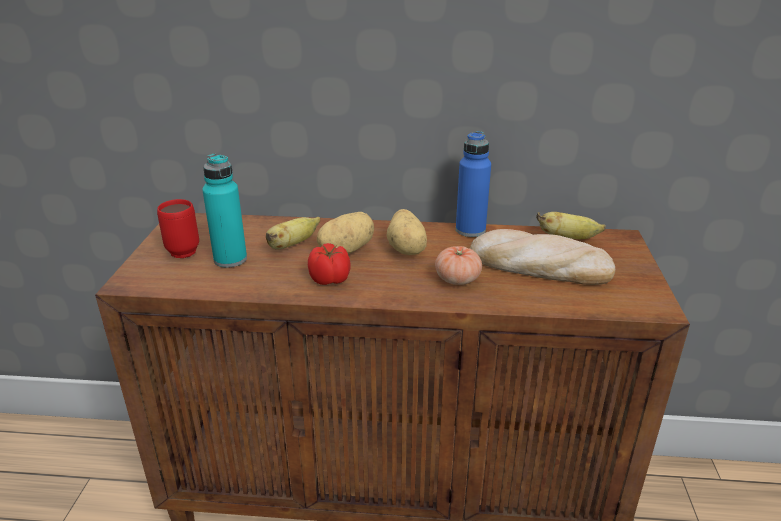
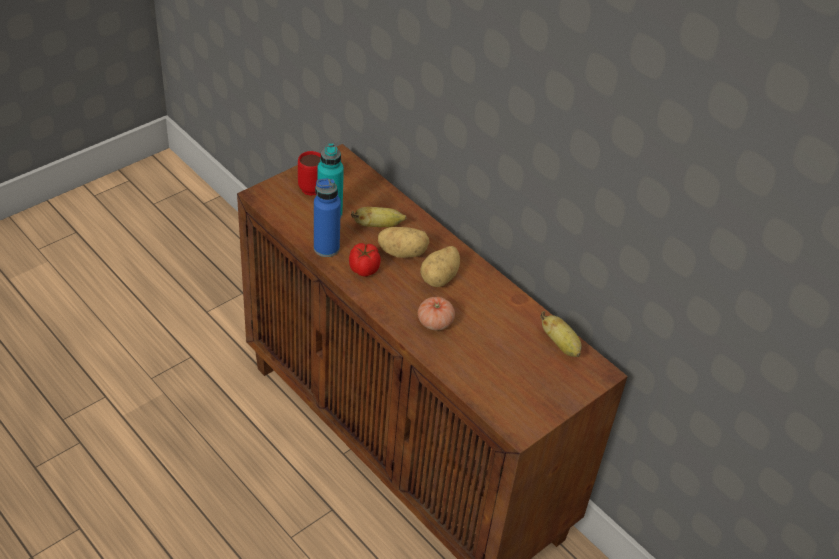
camera: 40 degrees right, 15 degrees up
(470, 230) = (505, 291): blue bottle -> blue bottle (326, 248)
(539, 265) = (501, 350): bread -> none

